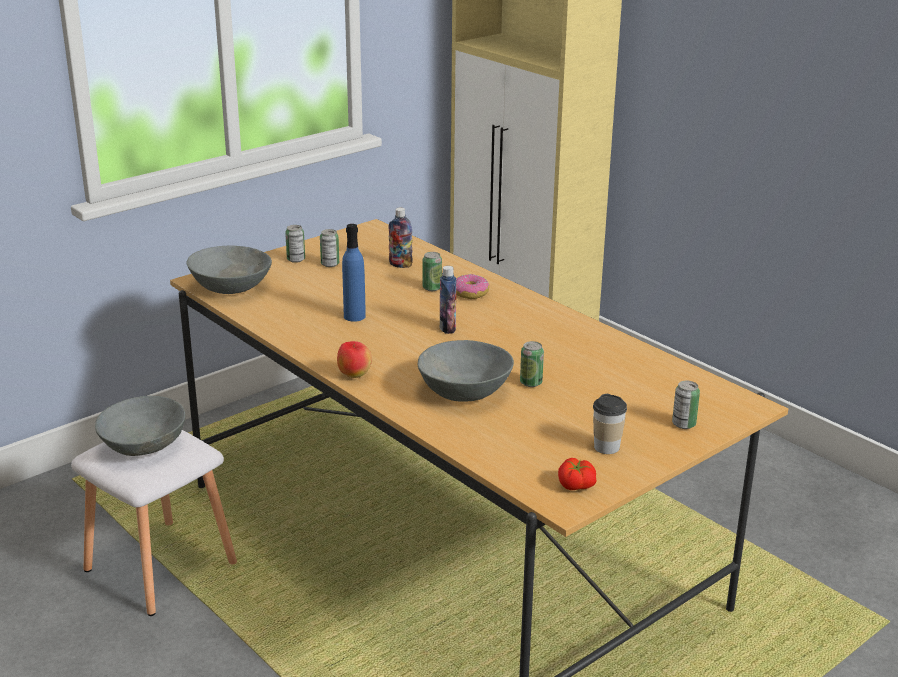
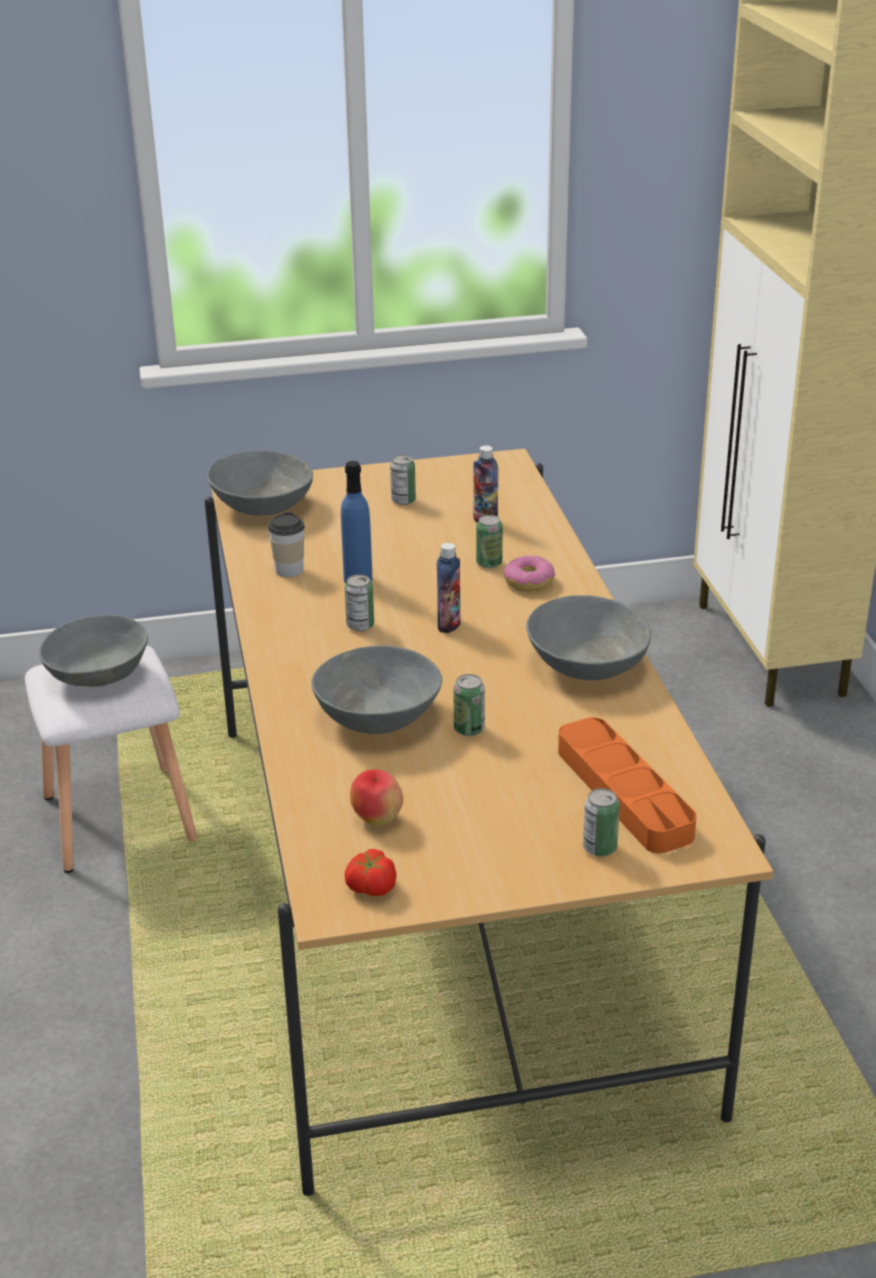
camera: 30 degrees right, 5 degrees up
(296, 259) = (371, 485): can -> can (360, 625)
(354, 375) = (277, 659): apple -> apple (377, 820)
(560, 330) = (585, 665): none -> grey bowl
(606, 447) = (465, 848): cup -> cup (289, 570)
(662, 391) = (623, 792): none -> orange tray

